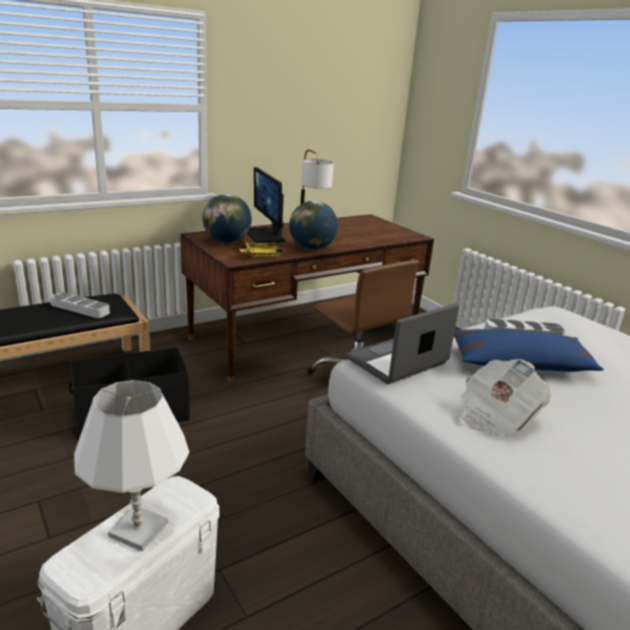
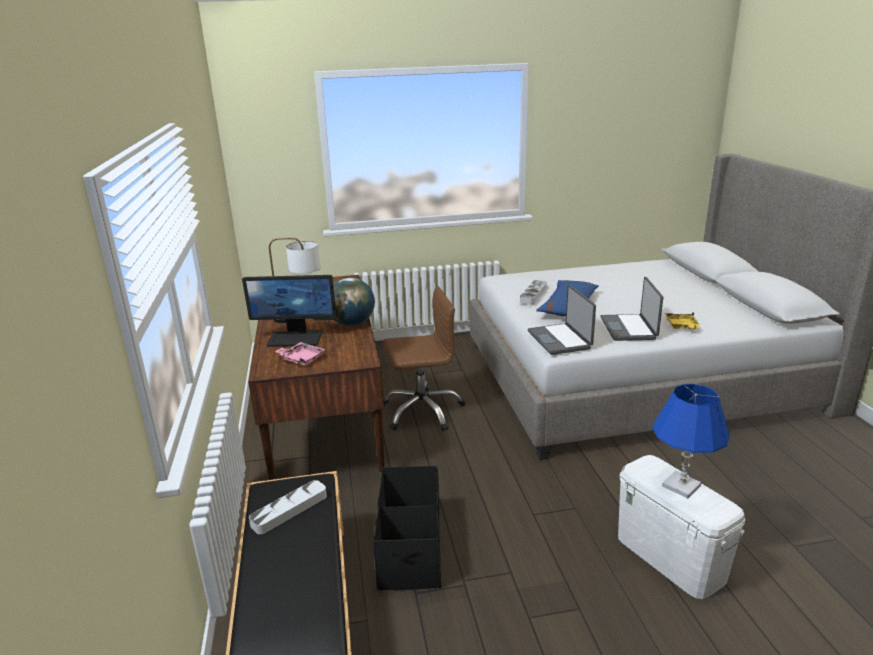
camera: 65 degrees left, 0 degrees up
(138, 530) = (681, 486): white table lamp -> blue table lamp
(227, 241) = (301, 359): globe -> pink tray
(261, 255) = (356, 347): yellow tray -> yellow tray (681, 326)
(495, 416) = (629, 328): newspaper -> laptop

